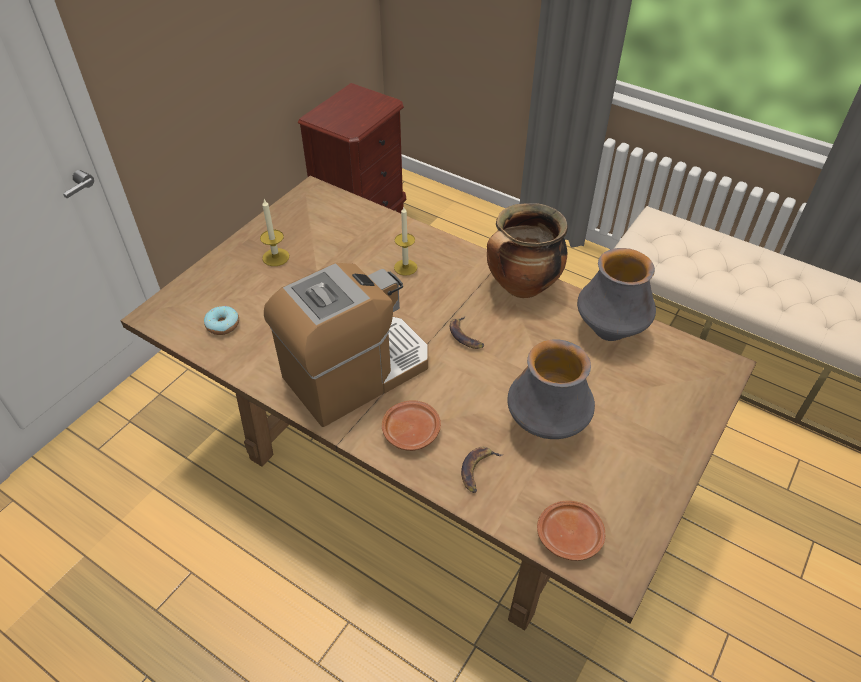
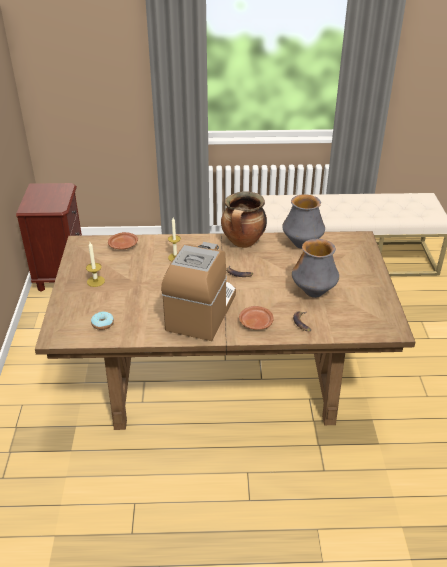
camera: 35 degrees left, 10 degrees down
(570, 536) = (364, 327): brown plate -> brown plate (123, 245)

